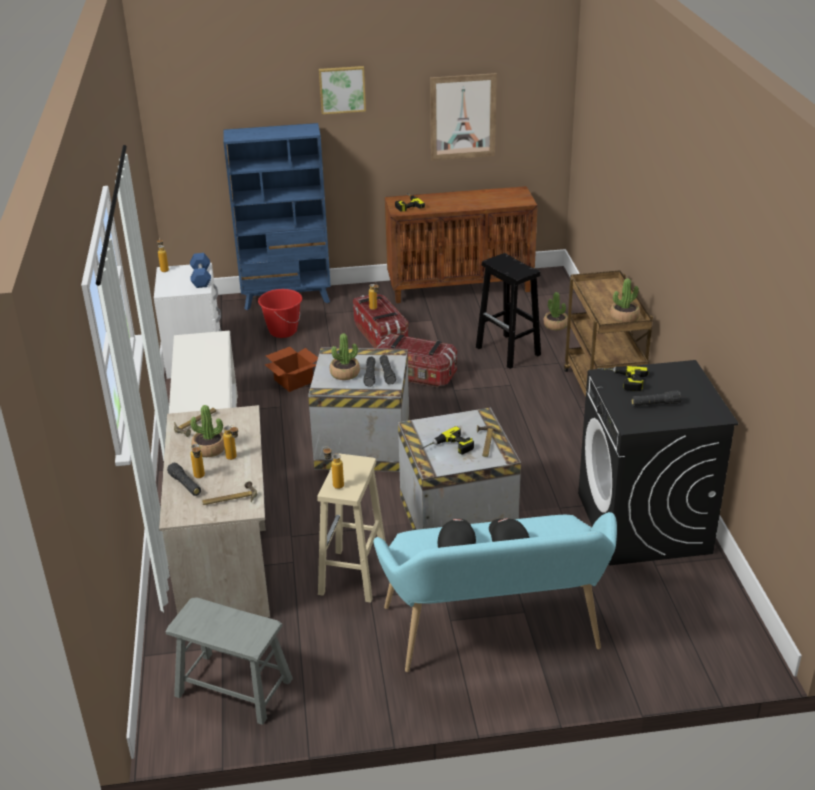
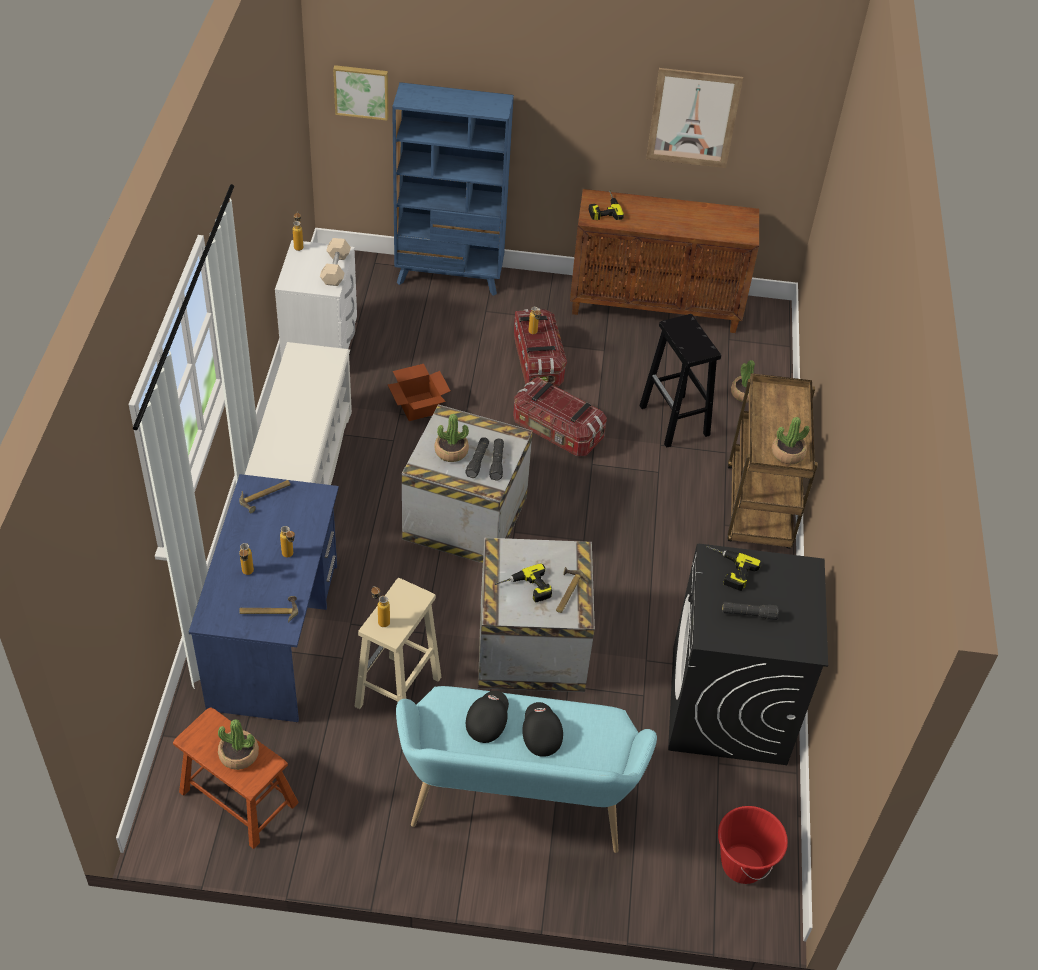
camera: 10 degrees right, 15 degrees up
(185, 485) = (230, 580): black flashlight -> none
(201, 277) = (335, 269): blue dumbbell -> beige dumbbell
(209, 449) = (268, 536): potted plant -> potted plant (239, 754)
(225, 559) = (275, 636): beige desk -> blue desk
(234, 687) = (238, 797): grey stool -> brown stool
(283, 331) = (429, 327): red bucket -> red bucket (742, 864)
(342, 89) = (548, 62): picture -> picture (361, 91)

